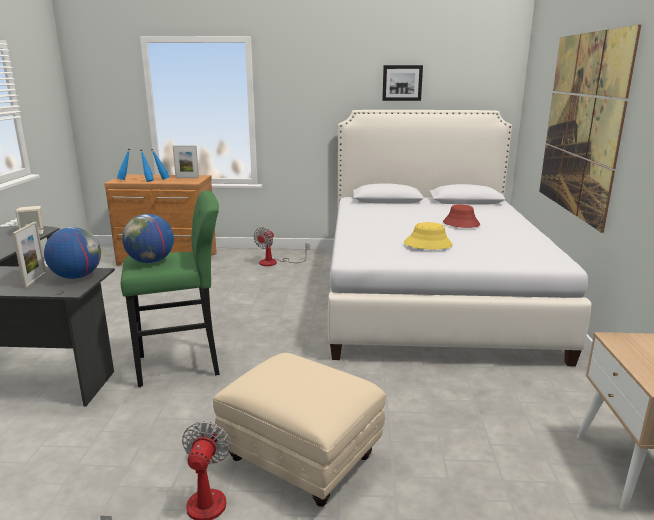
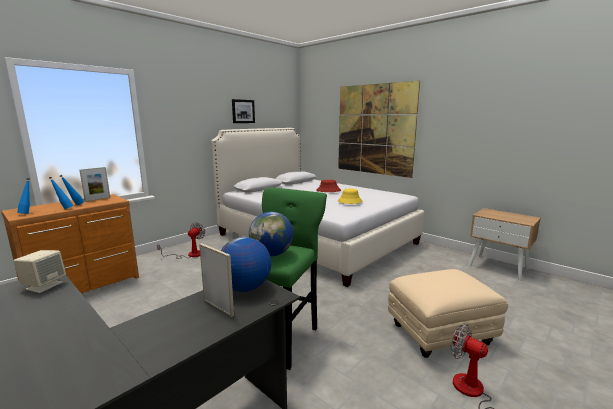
camera: 50 degrees left, 5 degrees down
(274, 262) = (189, 255): fan -> fan turned 135 degrees counterclockwise

